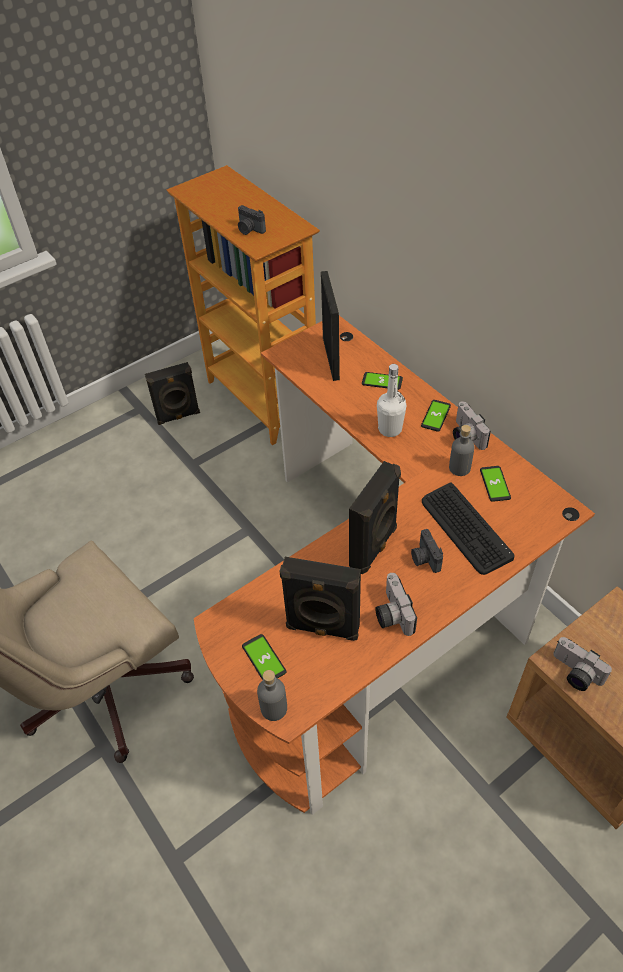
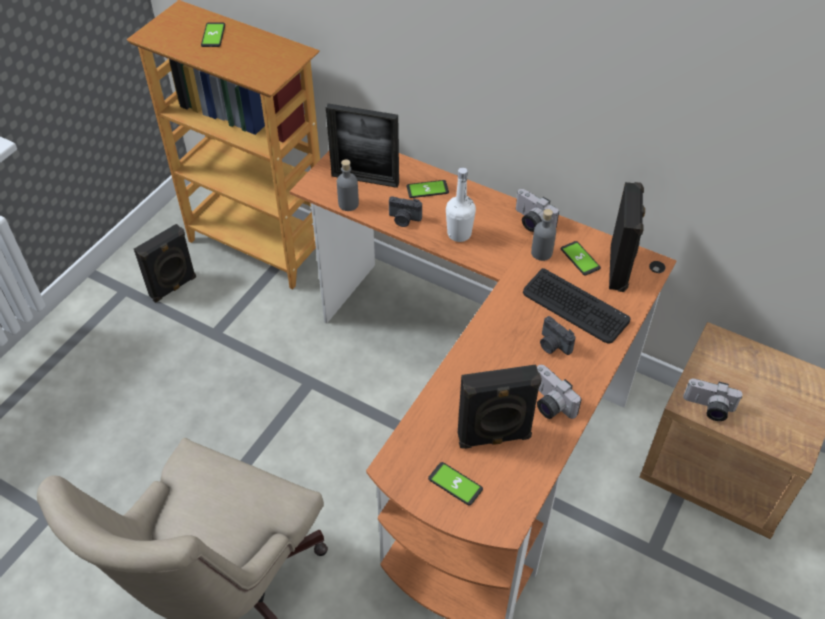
camera: 25 degrees left, 0 degrees up
(249, 230) = (246, 65): camera -> camera (404, 219)
(274, 708) = (488, 524): grey bottle -> grey bottle (348, 204)
(331, 358) = (365, 179): picture frame -> picture frame turned 135 degrees clockwise
(374, 547) = (503, 349): black speaker -> black speaker (619, 268)
(436, 416) = (495, 210): phone -> phone (213, 35)

